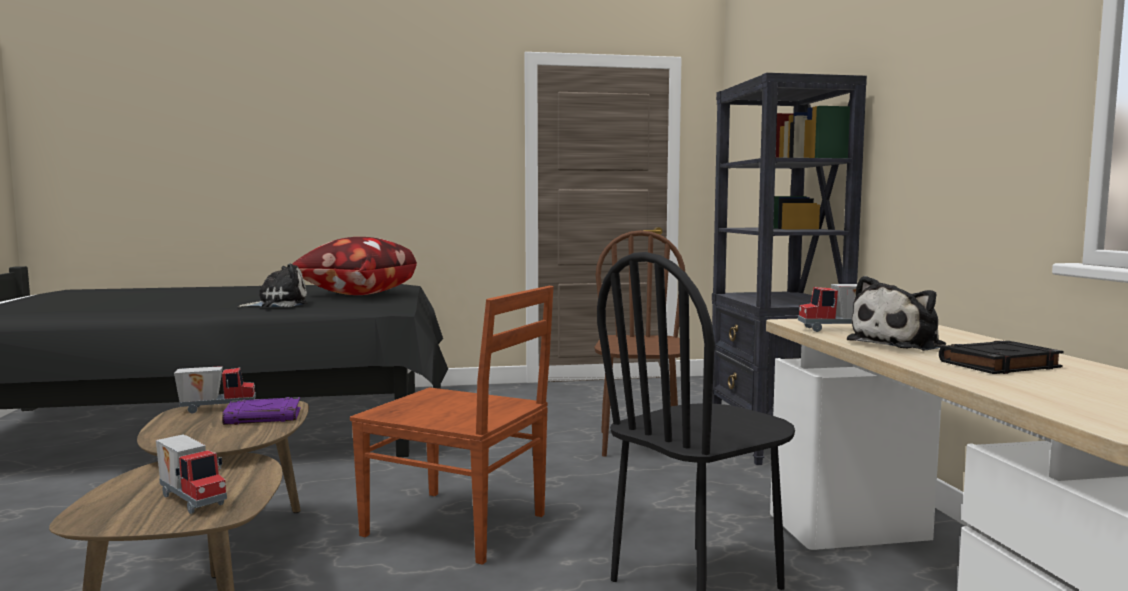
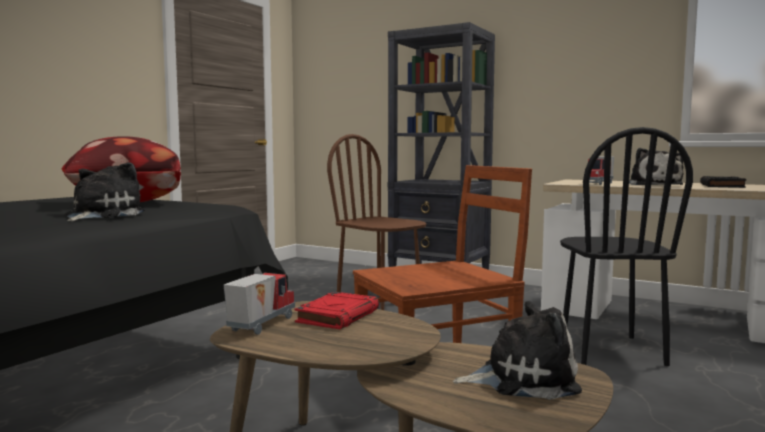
camera: 50 degrees left, 0 degrees up
(194, 499) = (522, 378): toy truck -> plush toy
(264, 417) = (338, 316): purple book -> red book

